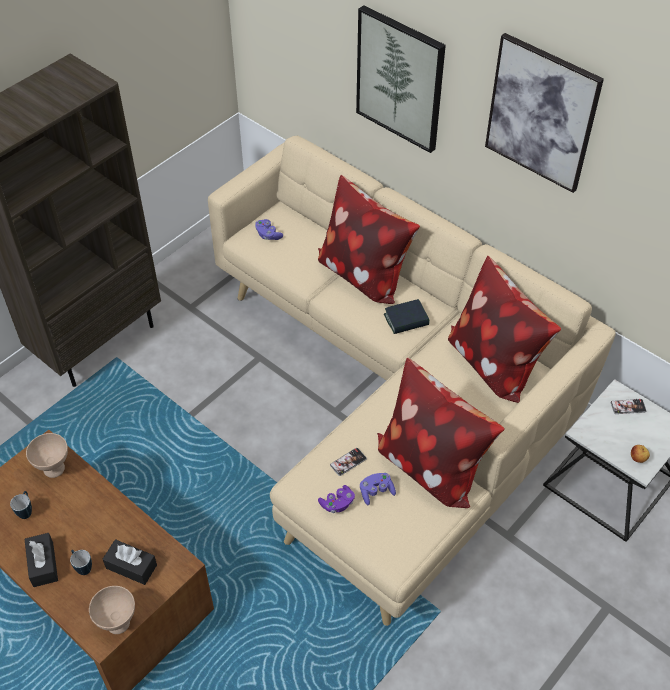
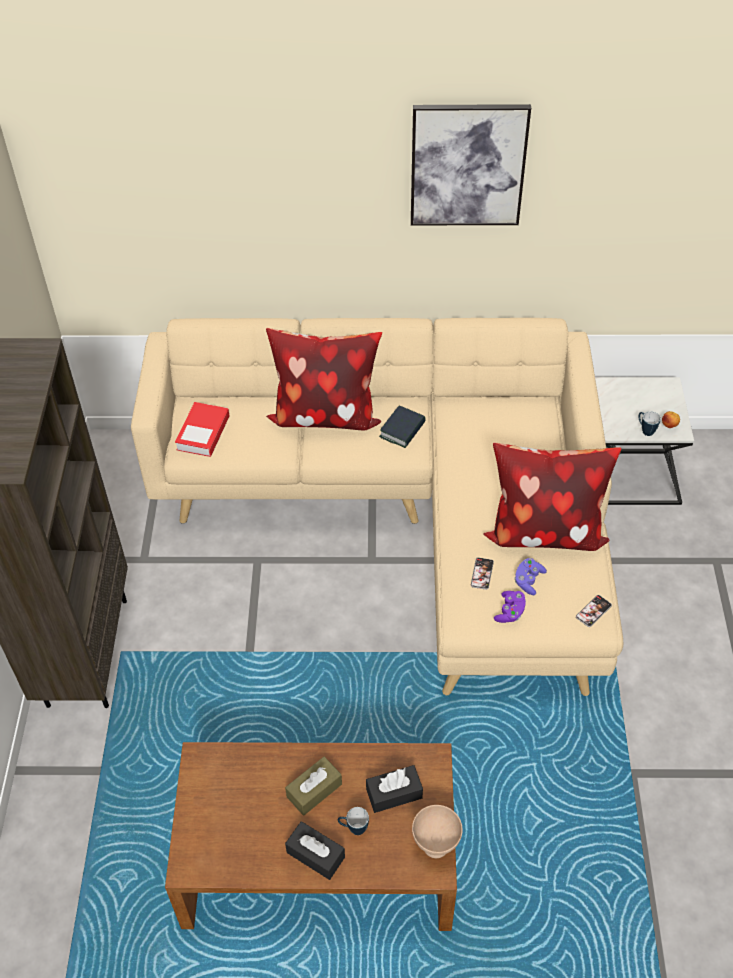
camera: 40 degrees left, 0 degrees up
(26, 511) = (246, 825): mug -> mug (645, 430)
(53, 468) = (228, 770): beige bowl -> none
(87, 523) = (314, 790): none -> brown tissue box
(268, 235) = (203, 433): purple game controller -> book
(400, 79) = (290, 202): picture -> none
(494, 362) = (504, 419): pillow -> none
(628, 407) = (624, 391): phone -> phone (593, 611)

